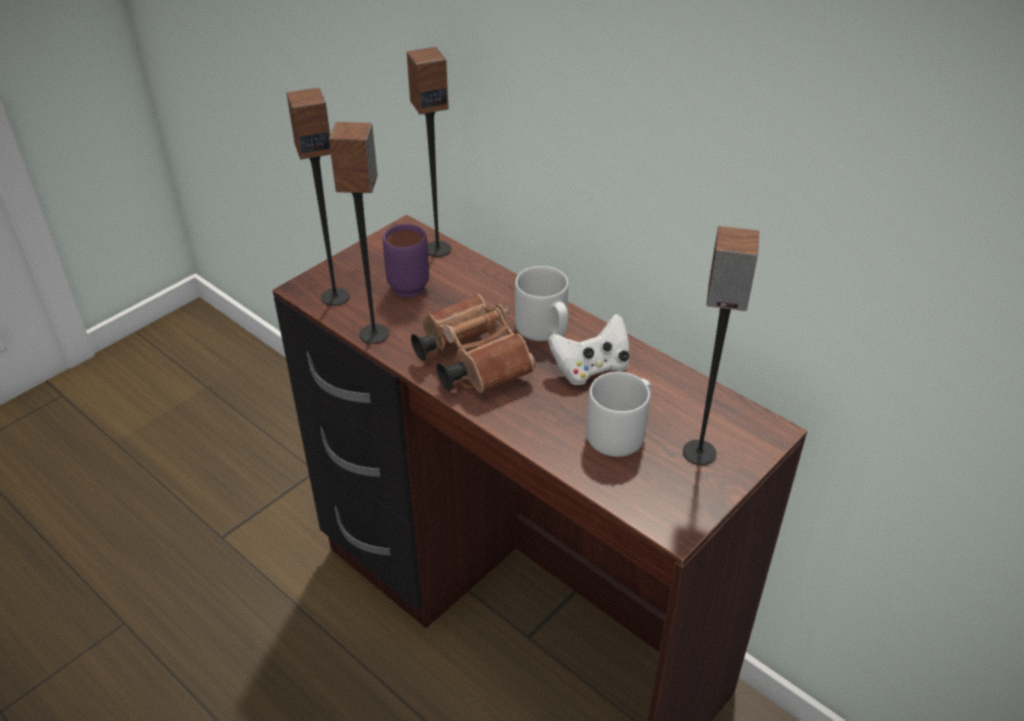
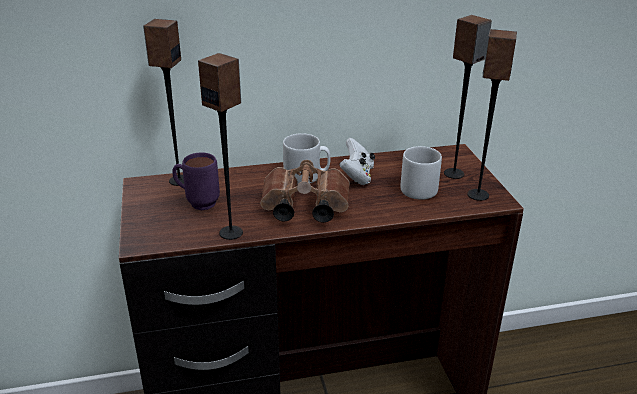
camera: 55 degrees left, 10 degrees down
(335, 296) = (169, 234): speaker -> speaker (477, 195)

